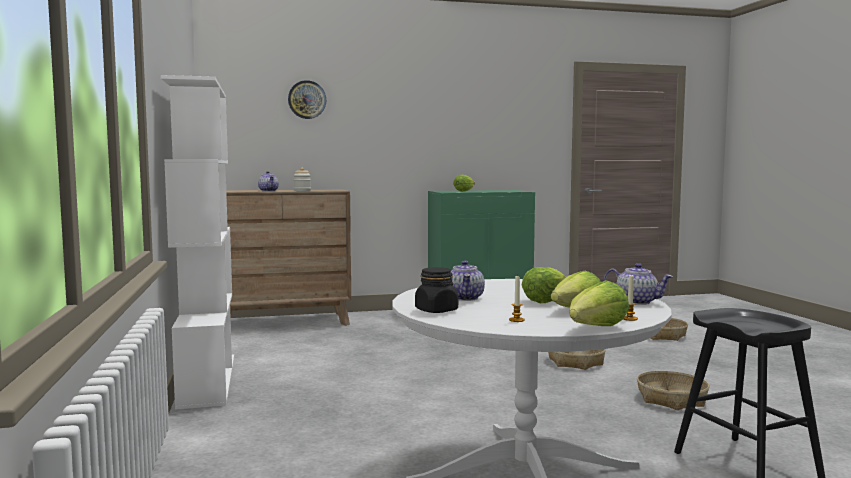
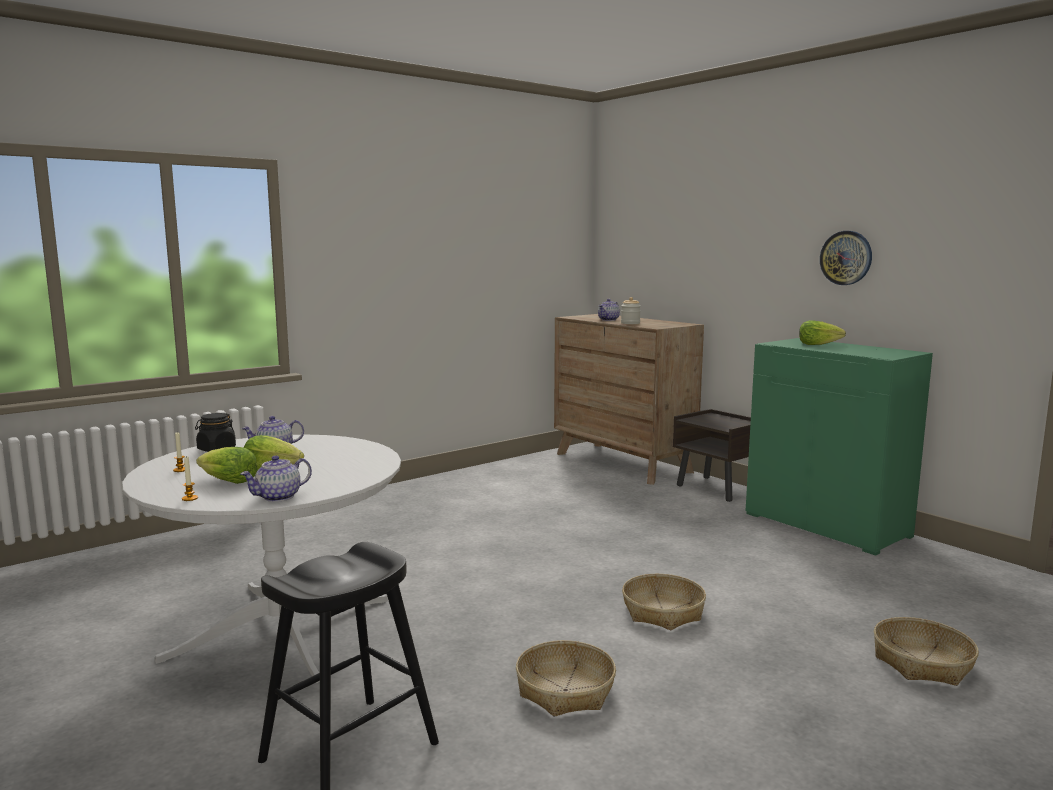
camera: 65 degrees right, 5 degrees up
(207, 379) = (429, 482): white bookcase -> none
(307, 99) = (678, 215): wall clock -> wall clock (846, 258)
(385, 315) = (718, 489): none -> brown nightstand
(596, 329) = (146, 491): lettuce -> none
(637, 302) = (278, 497): teapot -> teapot turned 45 degrees clockwise

